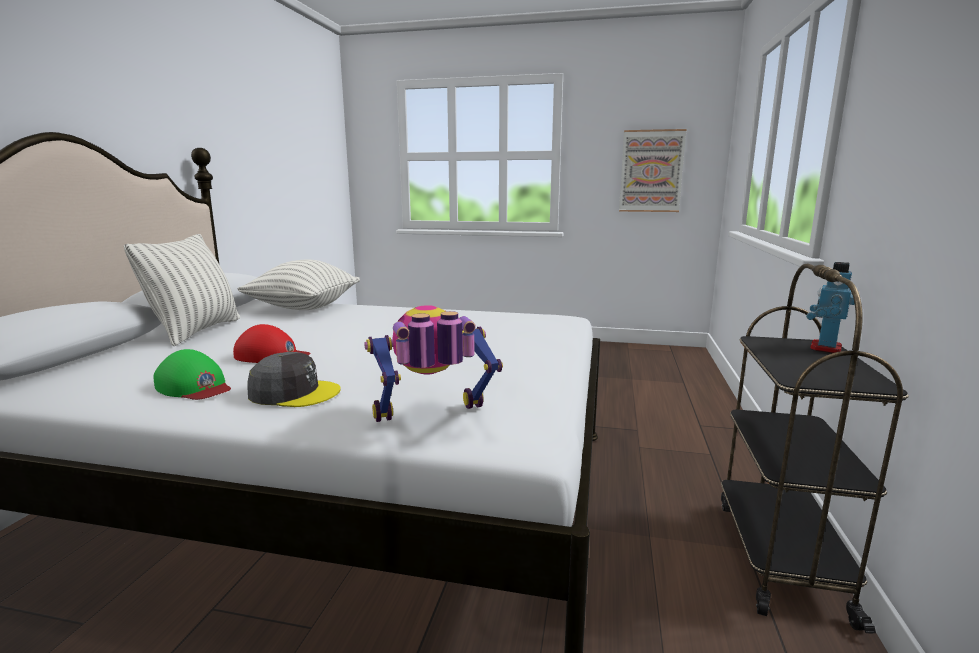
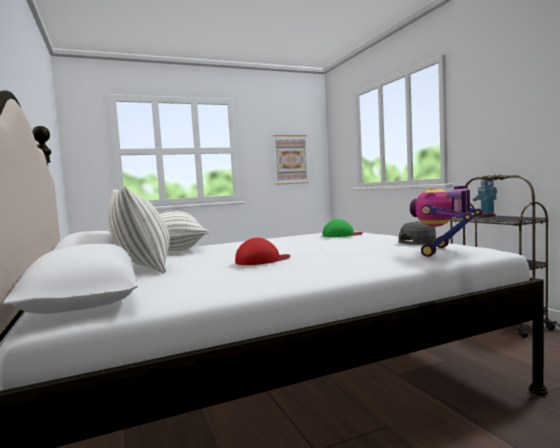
camera: 35 degrees left, 10 degrees down
(194, 387) = (275, 275): green cap -> green cap (341, 235)
(294, 392) = (344, 263): grey cap -> grey cap (421, 241)

